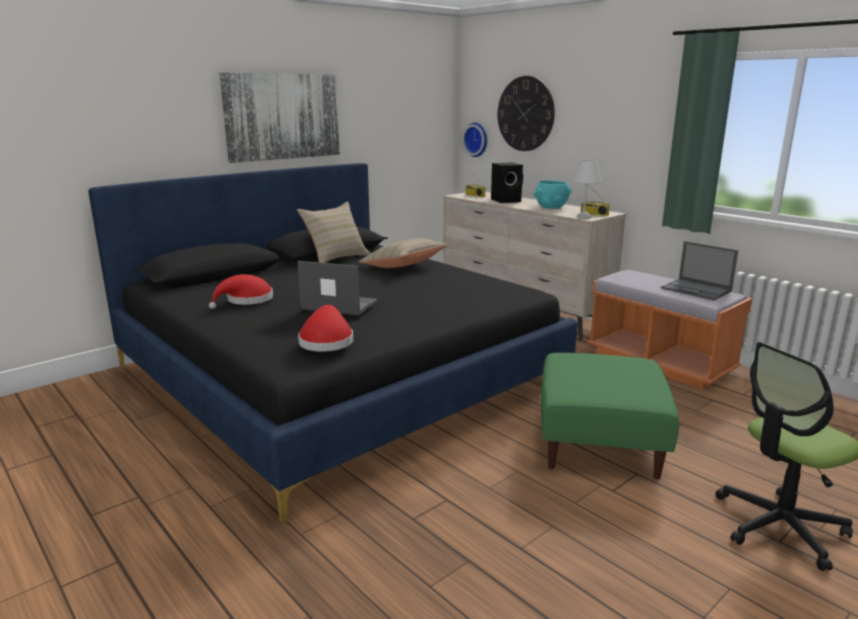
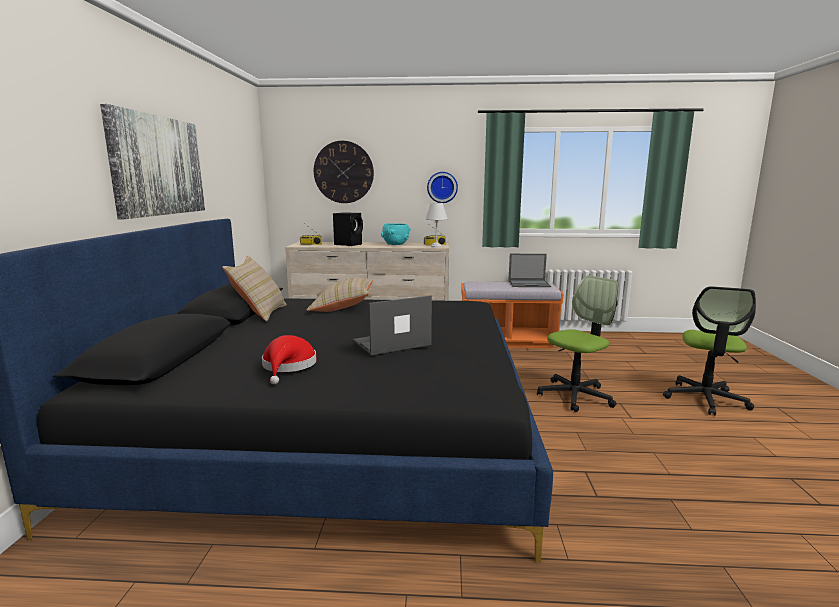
camera: 45 degrees left, 5 degrees down
(326, 341) = (471, 368): red hat -> none
(477, 139) = (290, 196): wall clock -> wall clock (442, 187)
(600, 443) = (575, 396): green ottoman -> office chair

